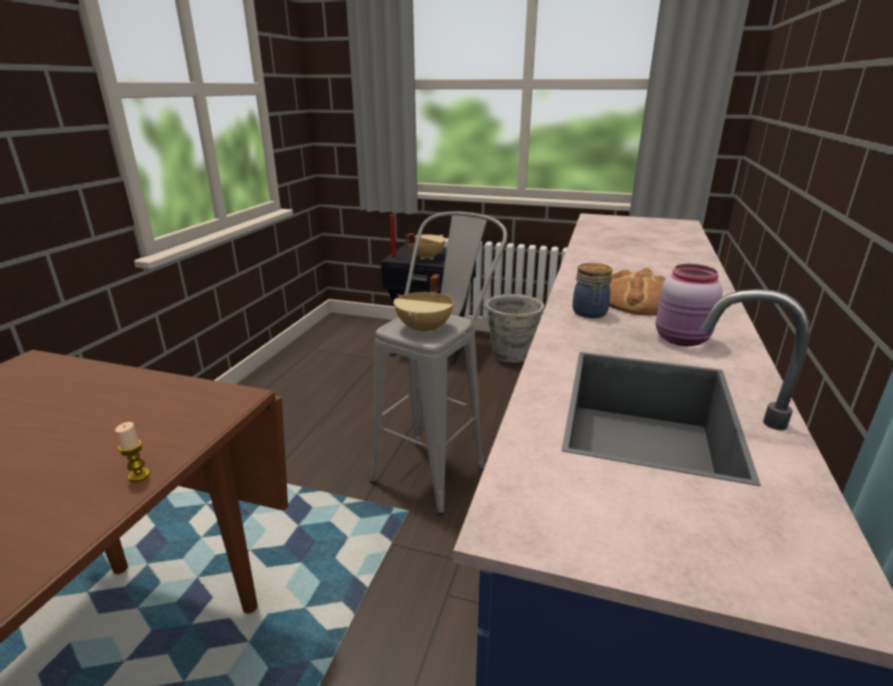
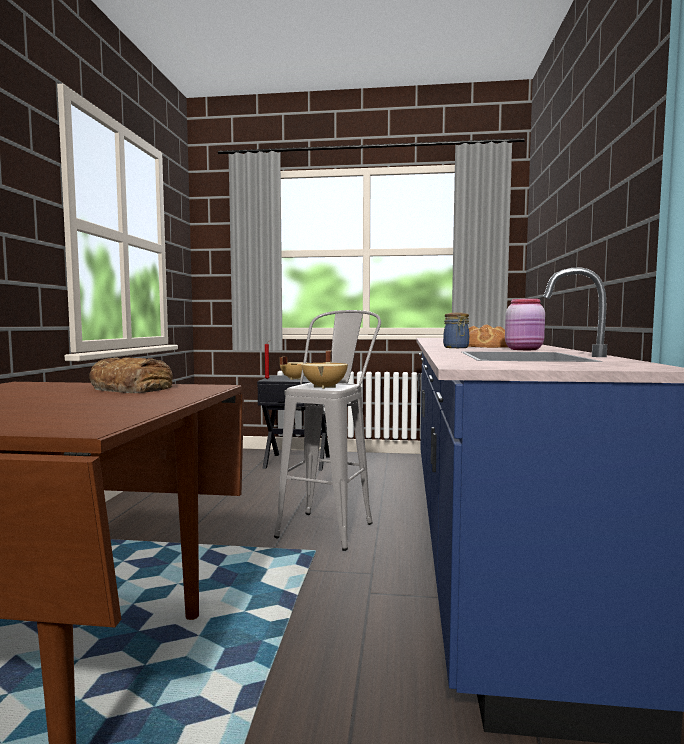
camera: 10 degrees left, 20 degrees down
(135, 398) = (132, 388): none -> bread
(139, 475) = (172, 400): candle -> none
(512, 355) = (369, 462): grey bucket -> none

